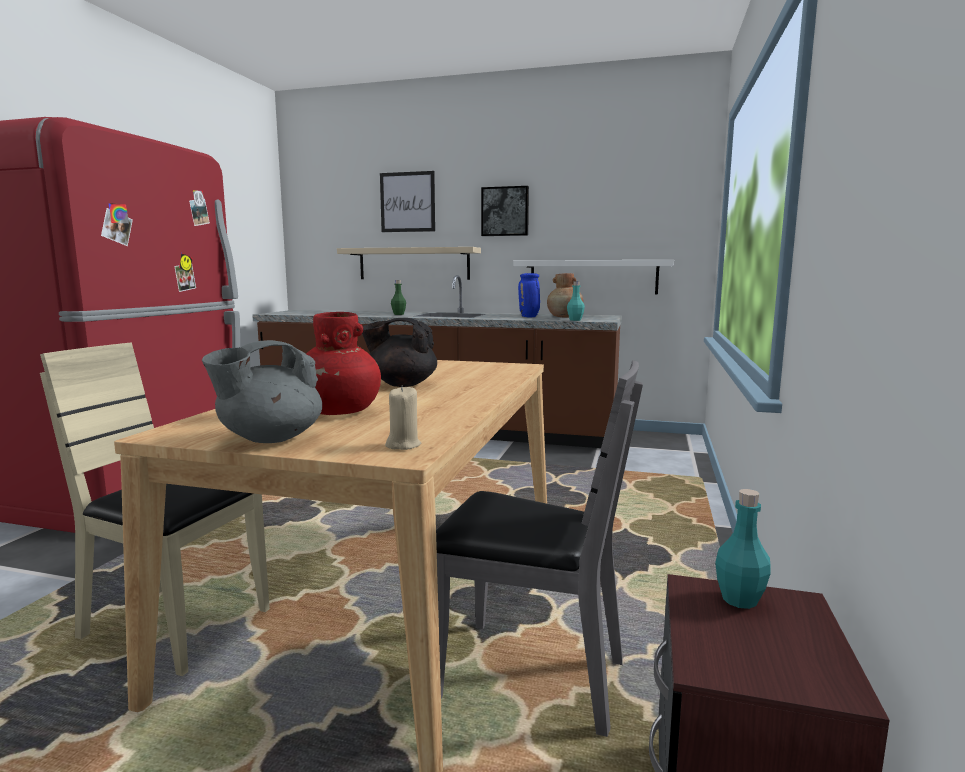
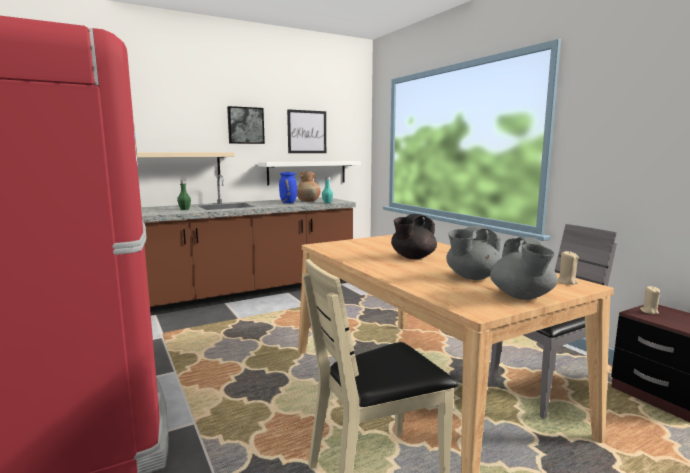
camera: 45 degrees left, 0 degrees up
(340, 412) = (471, 277): red vase -> grey teapot
(407, 202) = (160, 112): picture -> picture (307, 132)
(739, 600) = (649, 311): turquoise bottle -> beige candle

